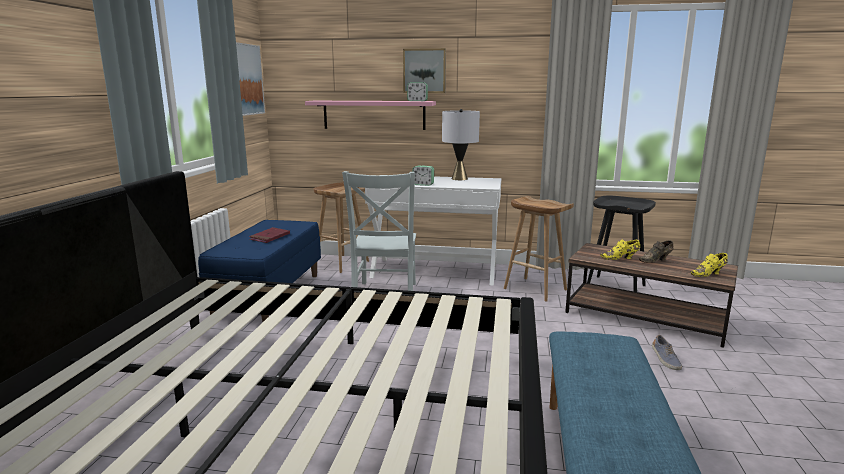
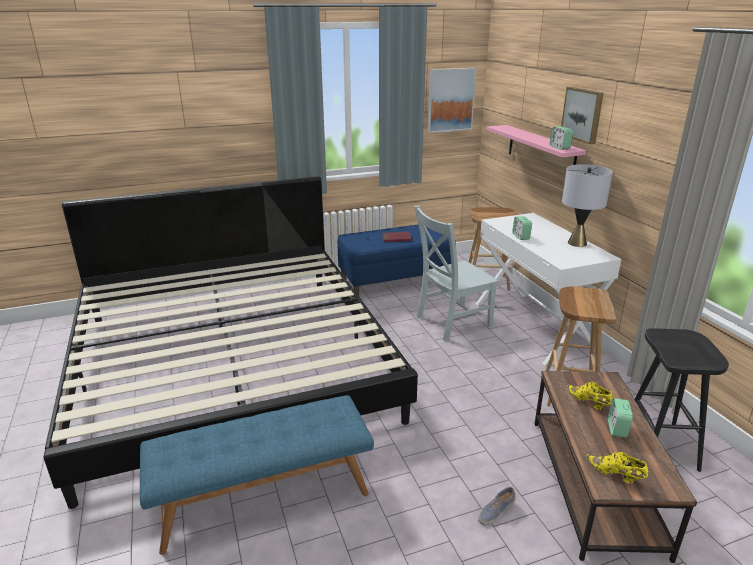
camera: 60 degrees right, 10 degrees up
(656, 260) = (617, 429): brown shoe -> alarm clock

